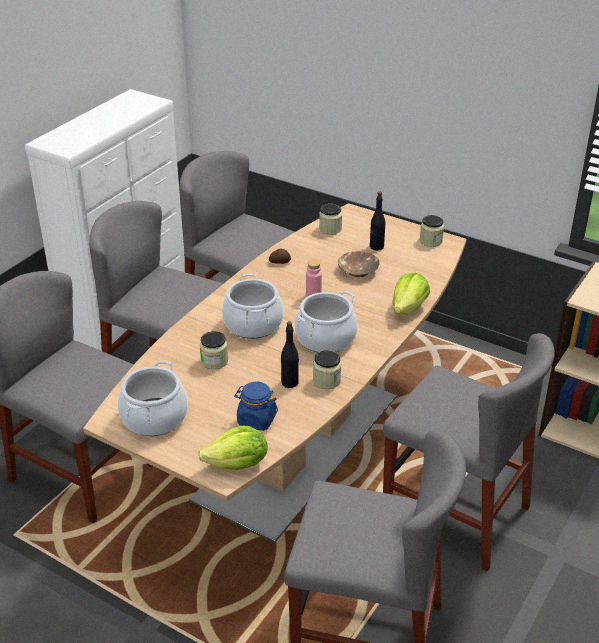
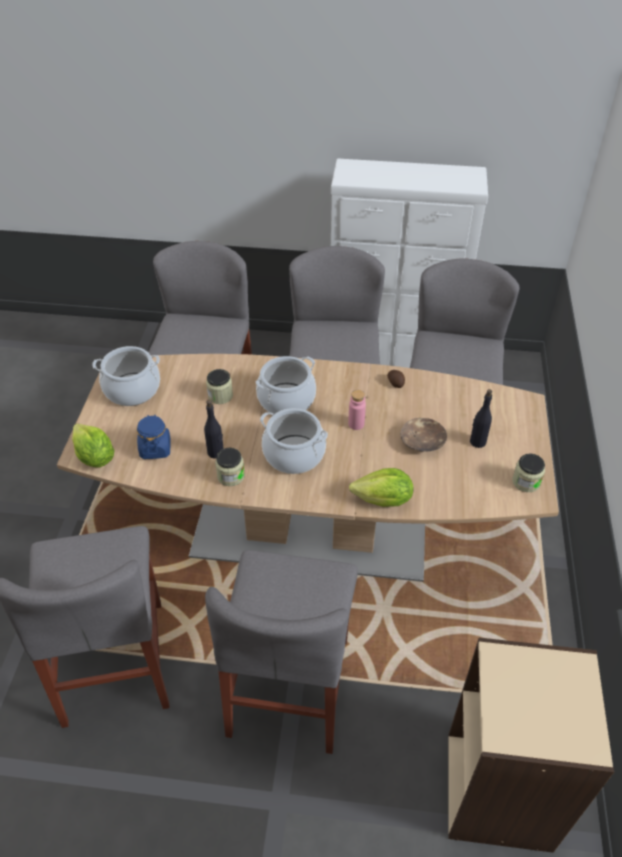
camera: 65 degrees right, 10 degrees up
(330, 229) = (481, 397): jar -> none

